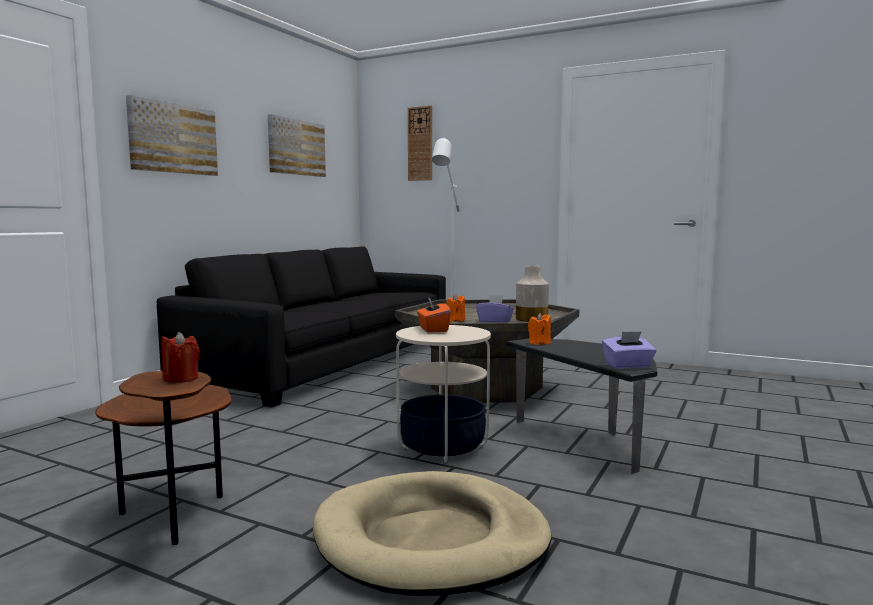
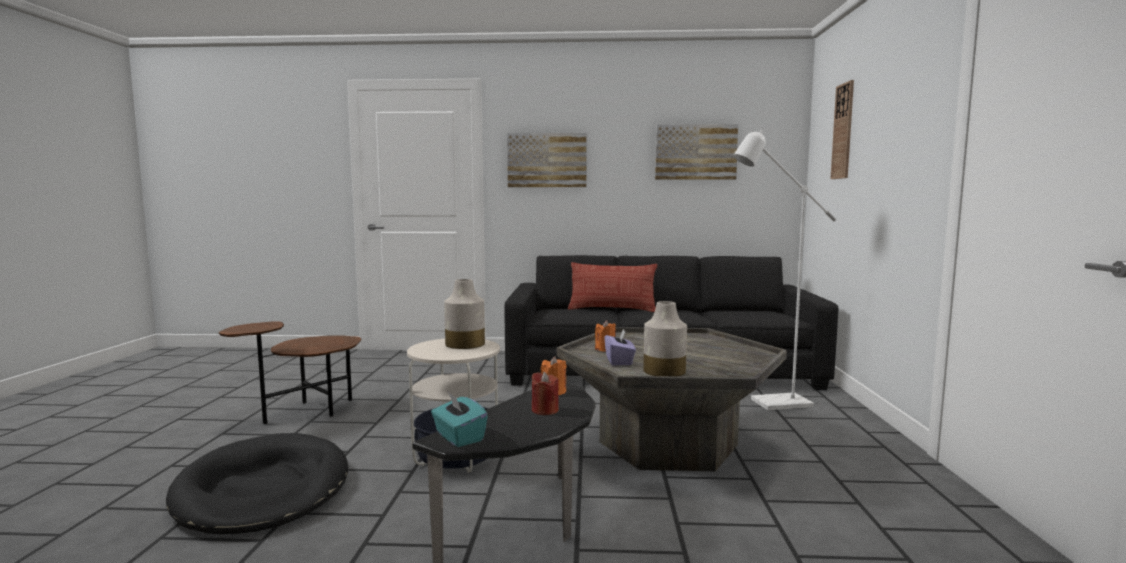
camera: 65 degrees right, 0 degrees up
(181, 378) = (259, 328): red candle -> red candle (545, 410)
(285, 309) = (612, 309): none -> pillow
(431, 540) = (263, 489): beige dog bed -> black dog bed
(433, 329) = (465, 344): orange tissue box -> beige vase
(628, 366) = (458, 437): purple tissue box -> turquoise tissue box

